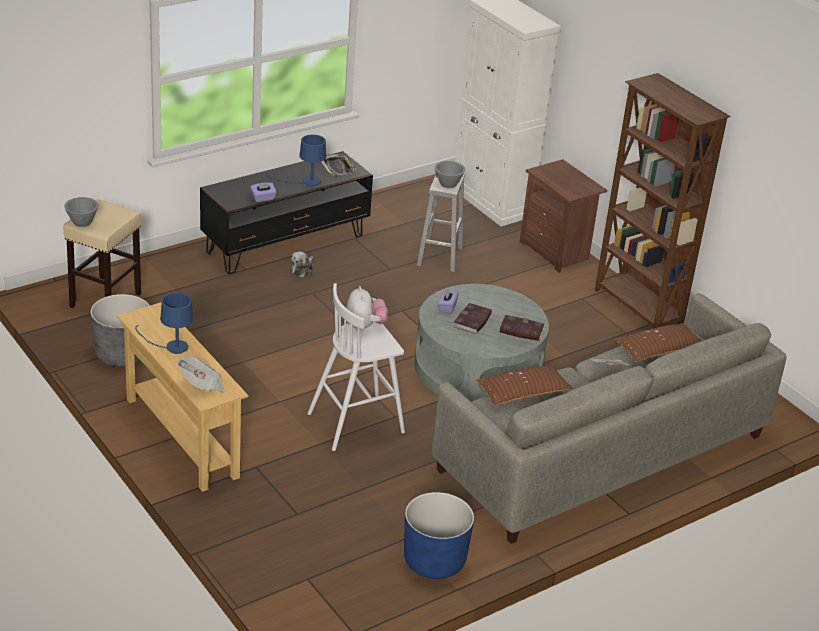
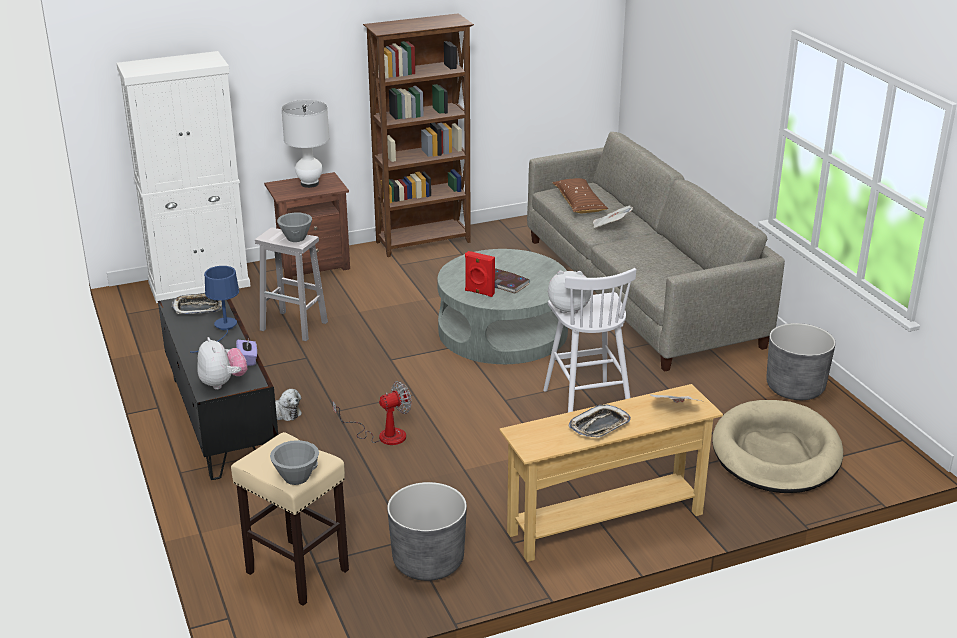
camera: 75 degrees left, 5 degrees down
(171, 347) = (599, 426): blue table lamp -> tray
(227, 193) = (223, 383): none -> plush toy
(283, 318) = (383, 435): none -> fan
(308, 541) = (776, 453): none -> beige dog bed
(434, 561) = (795, 388): blue planter -> grey planter
(447, 307) = (479, 292): purple tissue box -> red speaker
(521, 330) = (525, 262): book -> none
(523, 392) = (642, 267): brown pillow -> none
(571, 180) = (309, 184): none -> white table lamp

